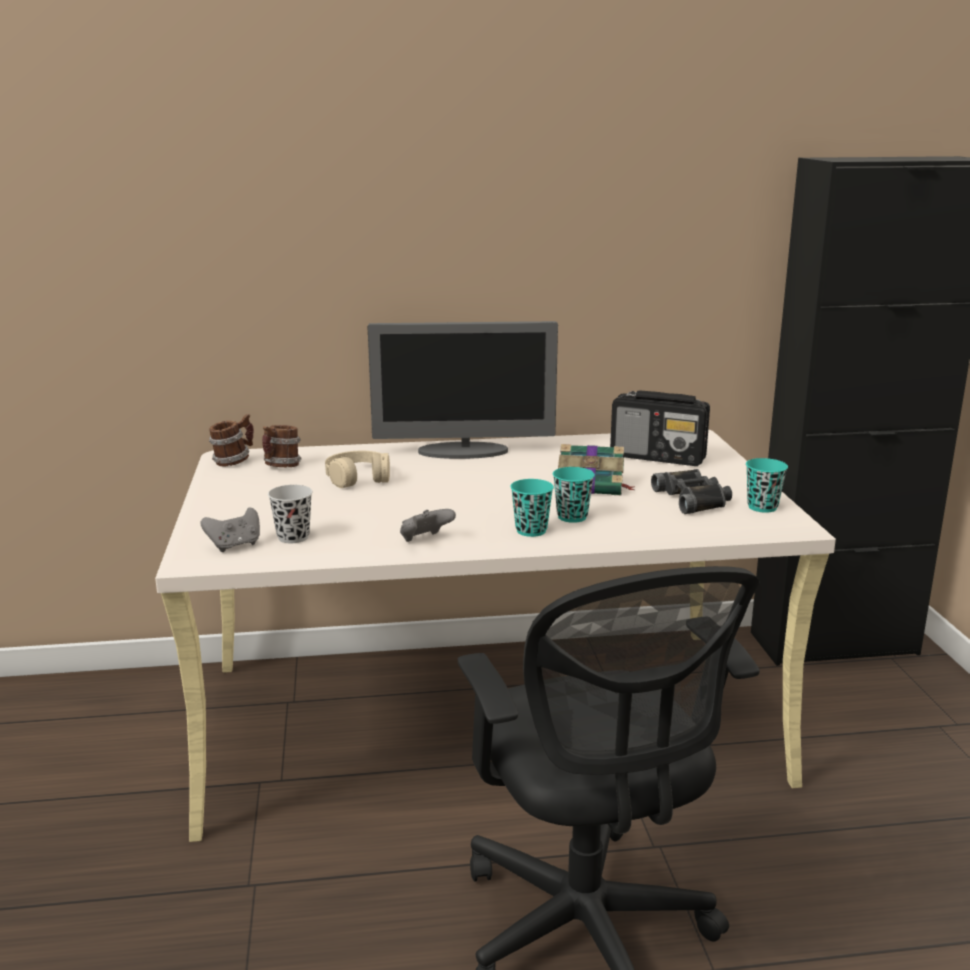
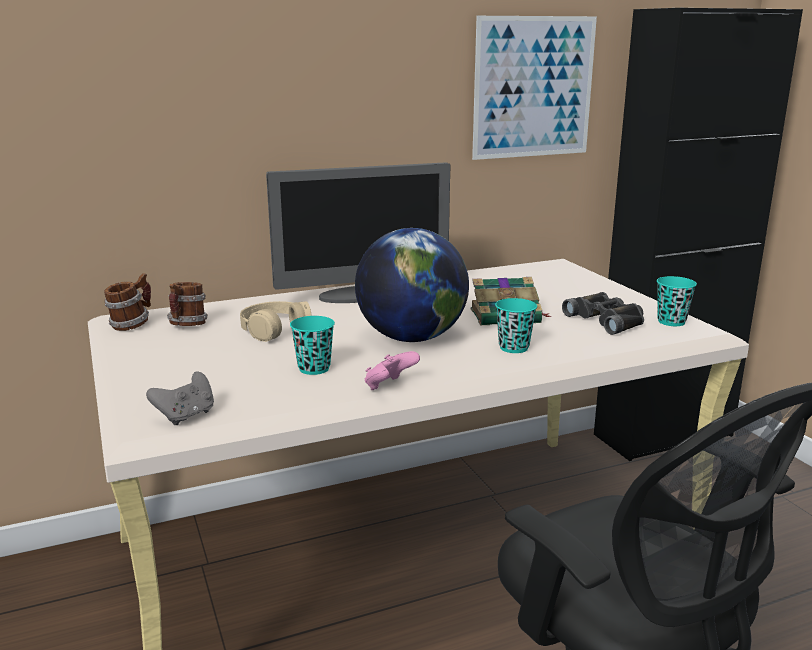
camera: 15 degrees left, 0 degrees up
(293, 537) = (246, 399): black cup -> none
(425, 540) = (389, 387): grey game controller -> pink game controller
(479, 498) = (411, 338): none -> globe
(531, 530) = (486, 365): turquoise cup -> turquoise cup (314, 368)
(658, 457) = (543, 285): radio -> none
(677, 241) = (534, 87): none -> picture

